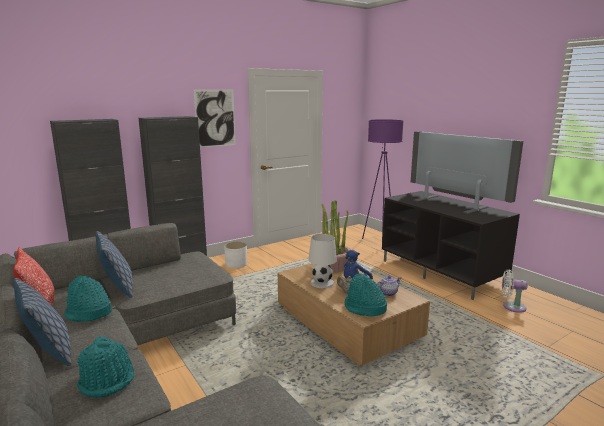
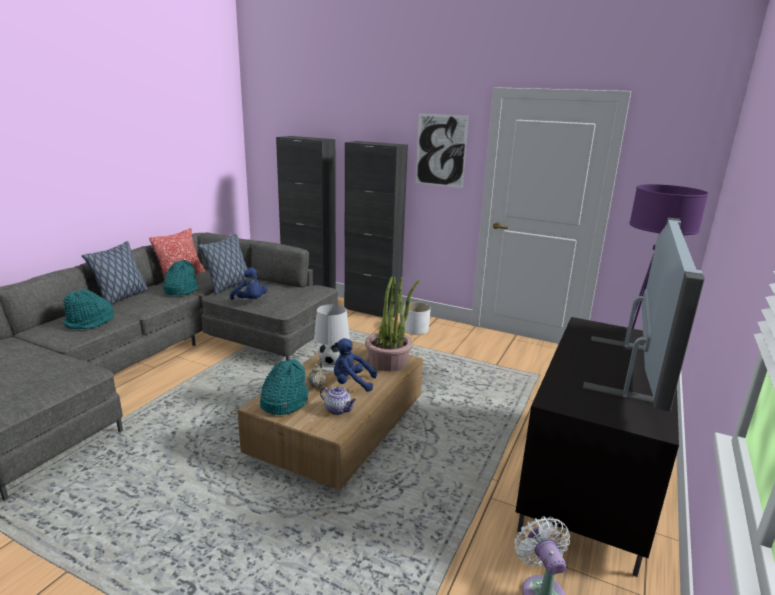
camera: 60 degrees right, 5 degrees up
(178, 284) = (250, 301): none -> blue plush toy

